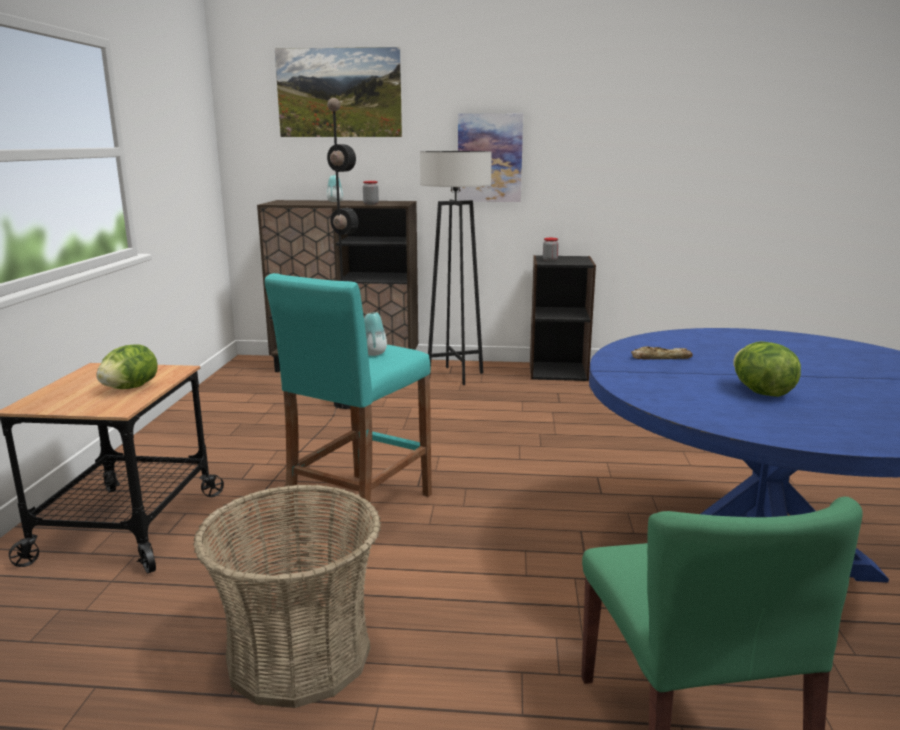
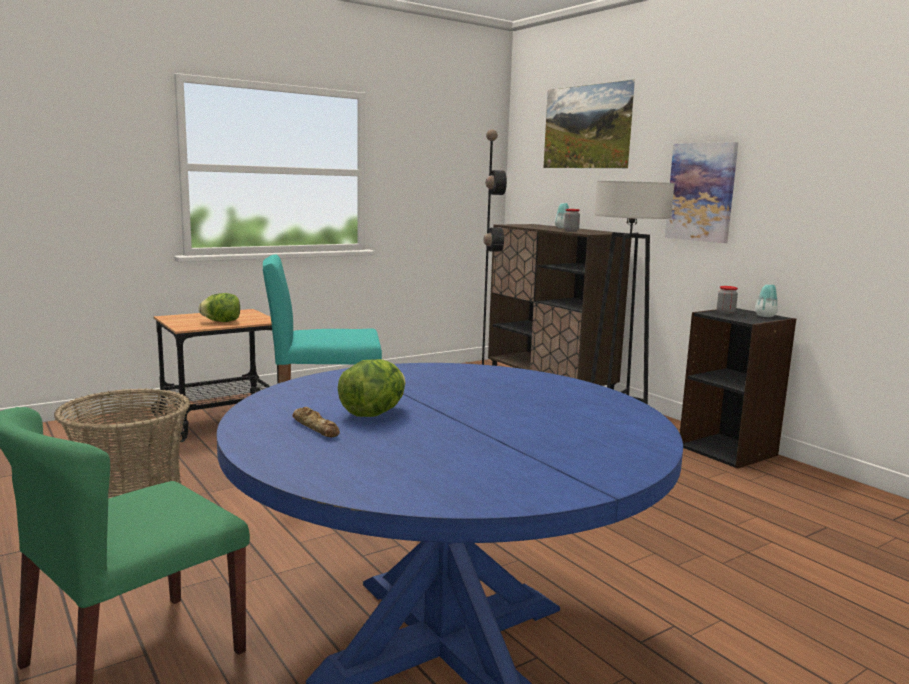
camera: 50 degrees right, 5 degrees down
(373, 353) = (338, 333): vase -> vase (765, 316)
(660, 358) = (428, 378): bread -> bread (316, 427)

